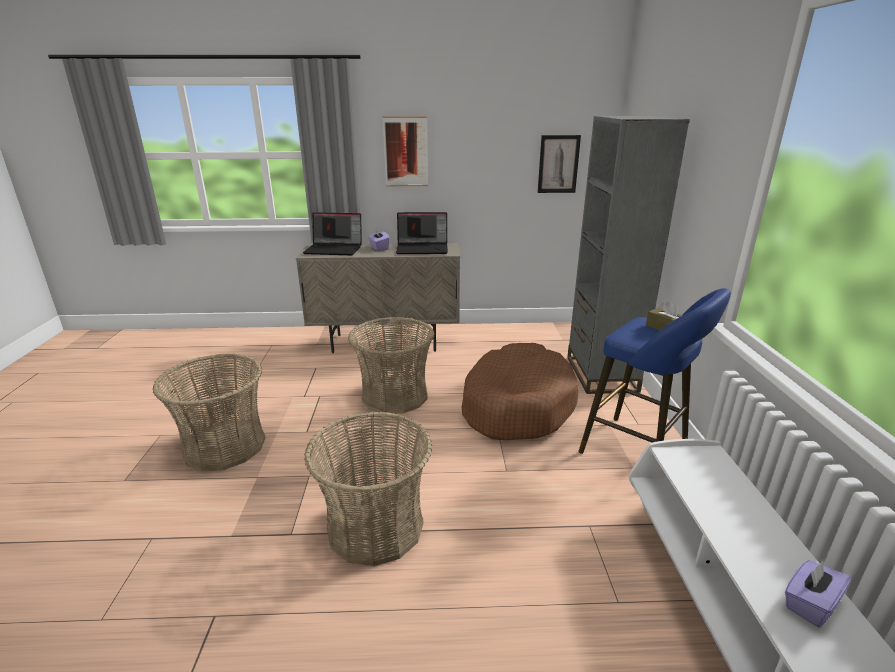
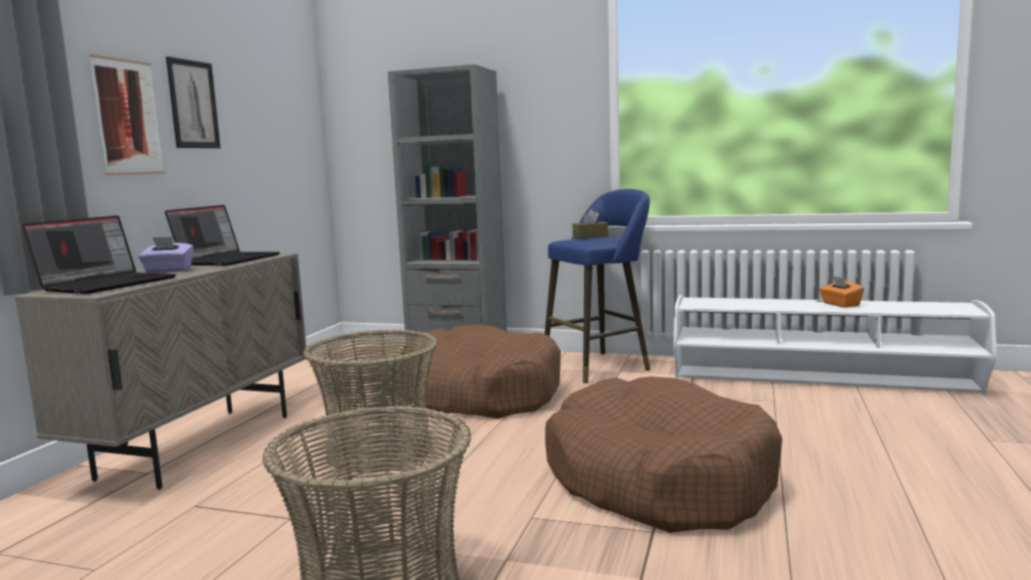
camera: 70 degrees left, 15 degrees down
(375, 527) = (658, 479): basket -> brown dog bed
(558, 164) = (287, 143): picture -> picture (193, 104)
(809, 603) = (840, 304): purple tissue box -> orange tissue box

